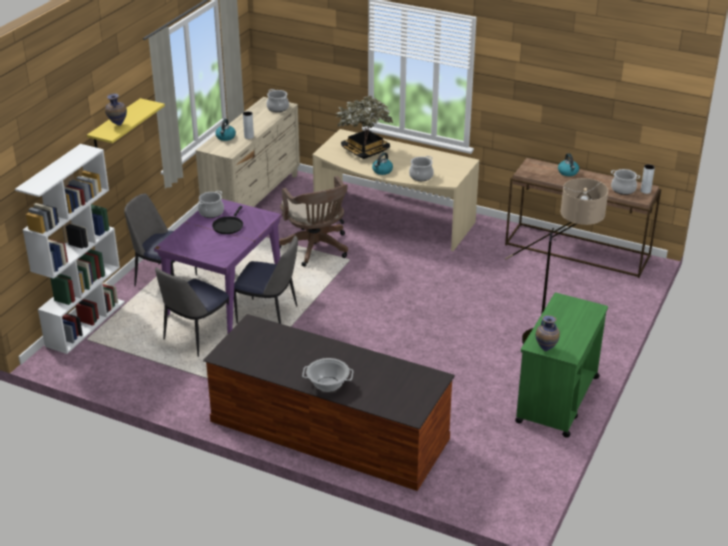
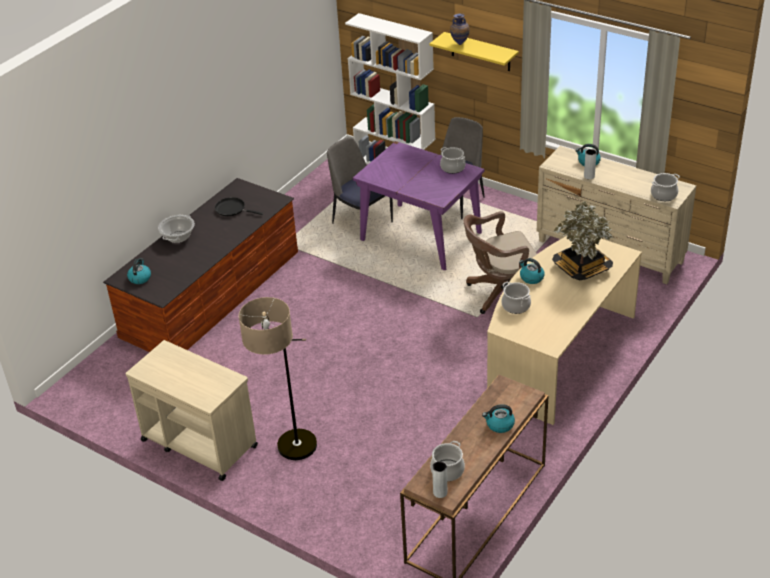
camera: 100 degrees right, 5 degrees up
(228, 226) = (425, 177): black frying pan -> black frying pan (232, 209)
(269, 316) = (385, 262): chair -> none
(408, 399) = (140, 278): none -> kettle
(546, 349) = (156, 356): vase -> none
(557, 400) = (198, 443): green cart -> beige cart

